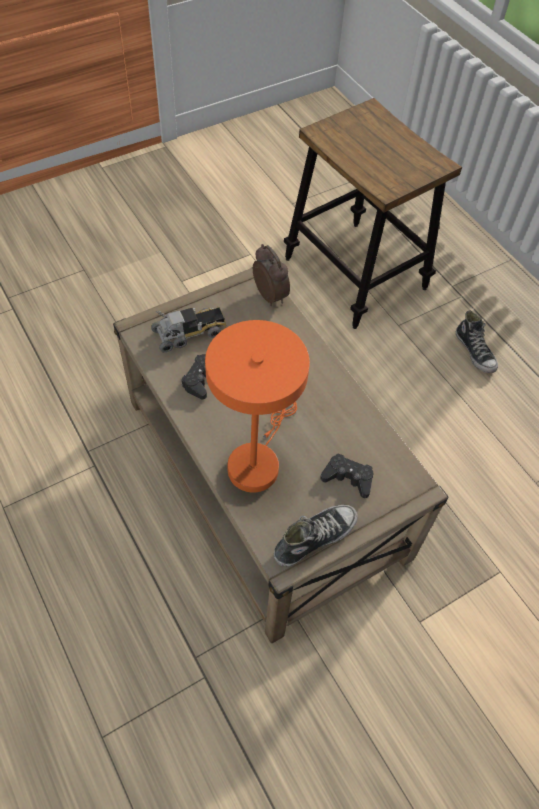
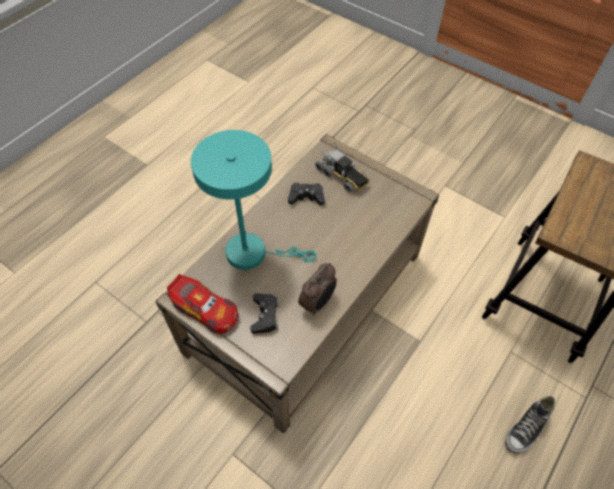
camera: 70 degrees right, 0 degrees up
(256, 461) = (253, 253): orange table lamp -> turquoise table lamp
(270, 295) = (409, 210): alarm clock -> alarm clock (318, 303)
(314, 537) = (205, 309): shoe -> toy car

